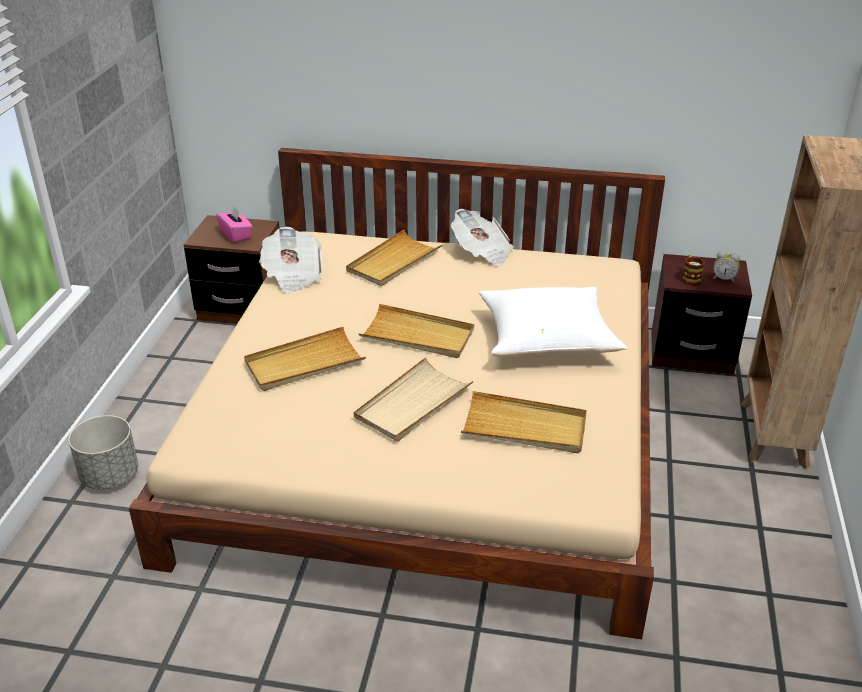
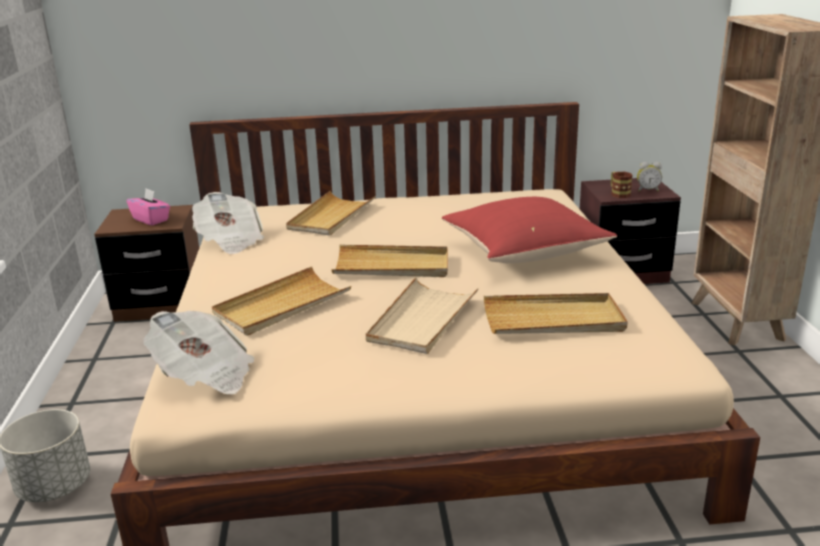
camera: 15 degrees left, 10 degrees down
(482, 252) = (414, 200): newspaper -> newspaper (205, 375)
(547, 341) = (525, 252): white pillow -> red pillow

